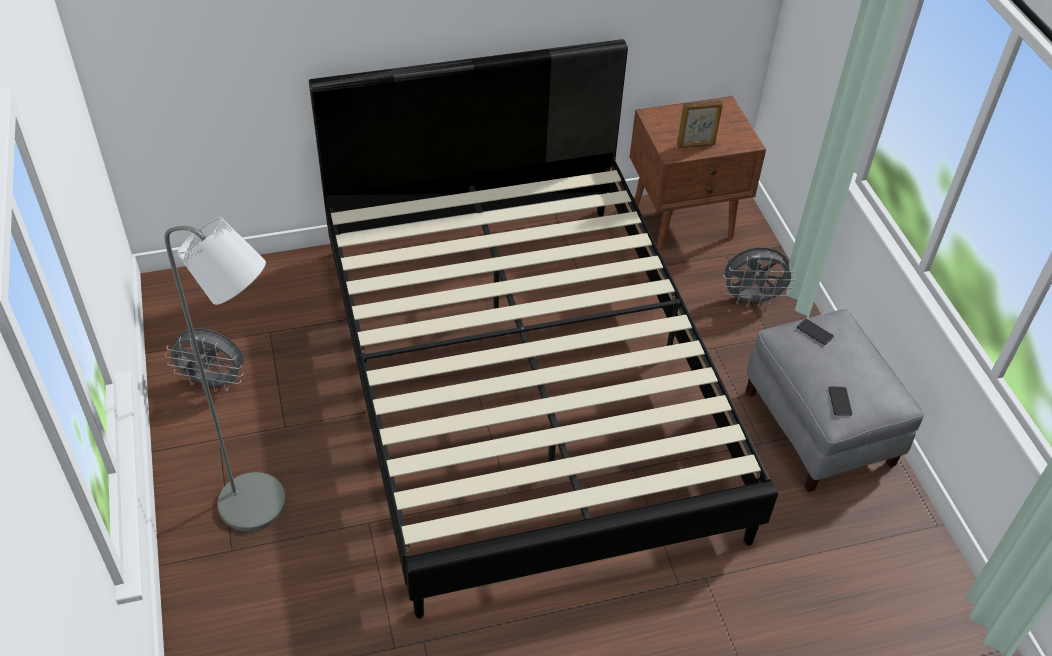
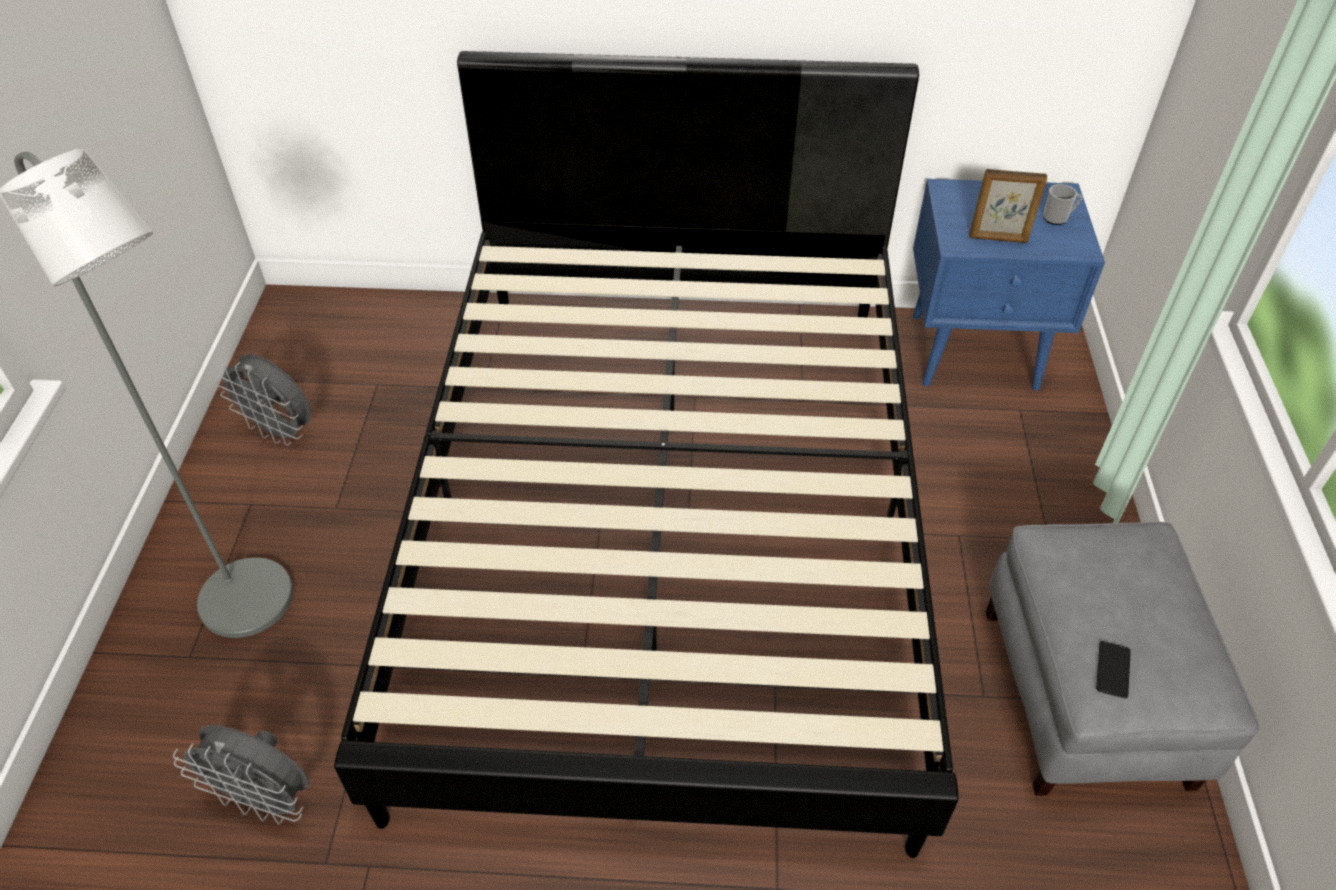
camera: 20 degrees right, 0 degrees up
(684, 220) = (976, 352): brown nightstand -> blue nightstand
(728, 123) = (1058, 218): none -> mug
(751, 299) = (1039, 479): grey fan -> grey fan (266, 799)
(814, 332) = (1104, 548): phone -> none

